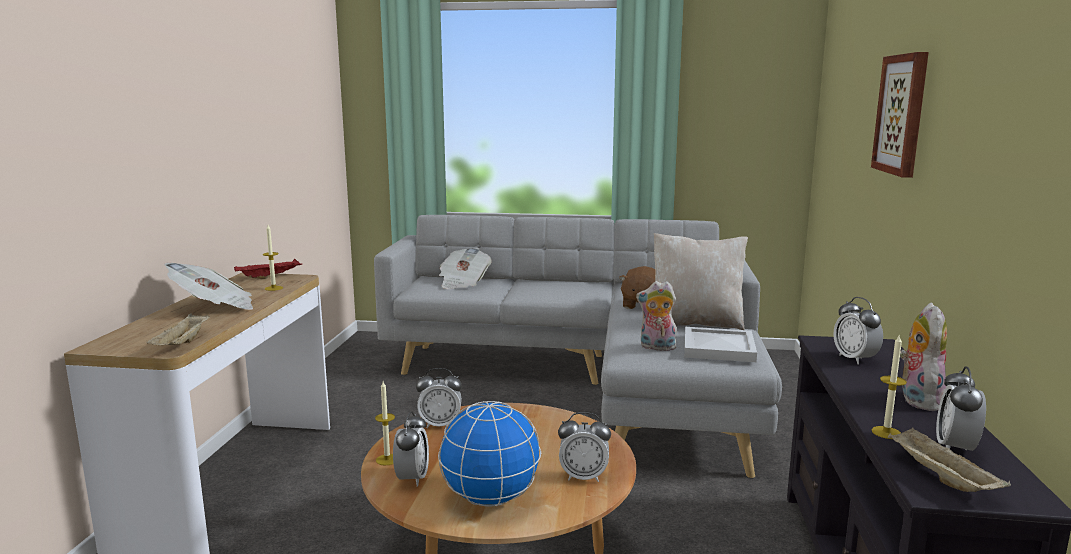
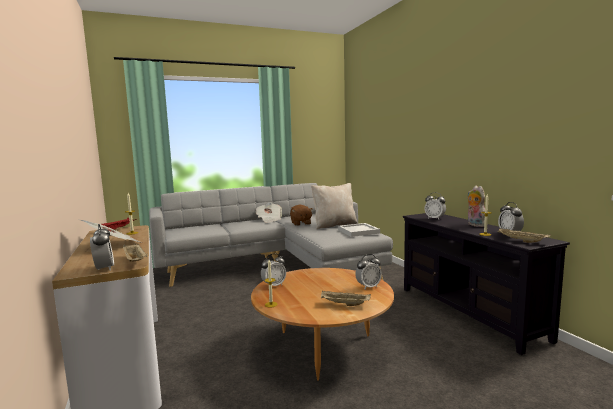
camera: 30 degrees left, 5 degrees down
(412, 478) = (296, 307): alarm clock -> alarm clock (104, 269)
(463, 283) = (198, 228): newspaper -> newspaper (269, 219)
(490, 499) = (344, 304): globe -> beige tray
(656, 348) = (334, 236): plush toy -> none
(902, 114) = (415, 123): picture -> none

